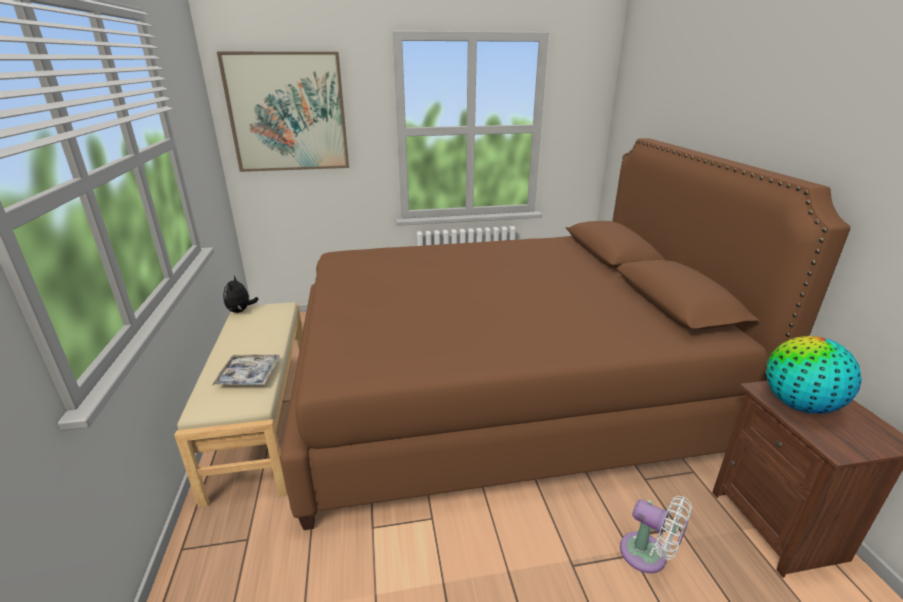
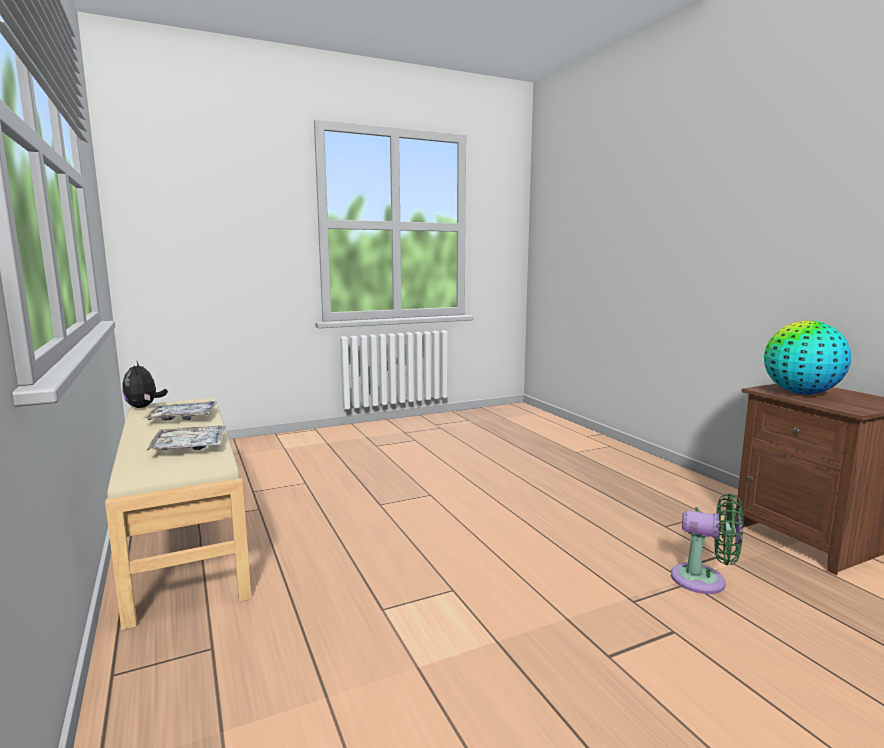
camera: 15 degrees left, 15 degrees down
(261, 331) = (183, 417): none -> tray
(288, 113) = (194, 196): picture -> none
(500, 392) = (475, 481): brown bed -> none
(648, 555) = (704, 581): white fan -> green fan

